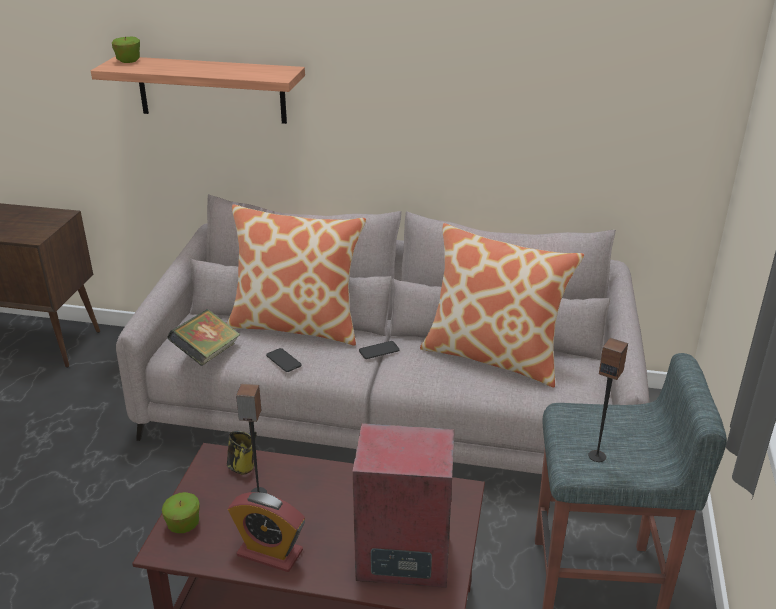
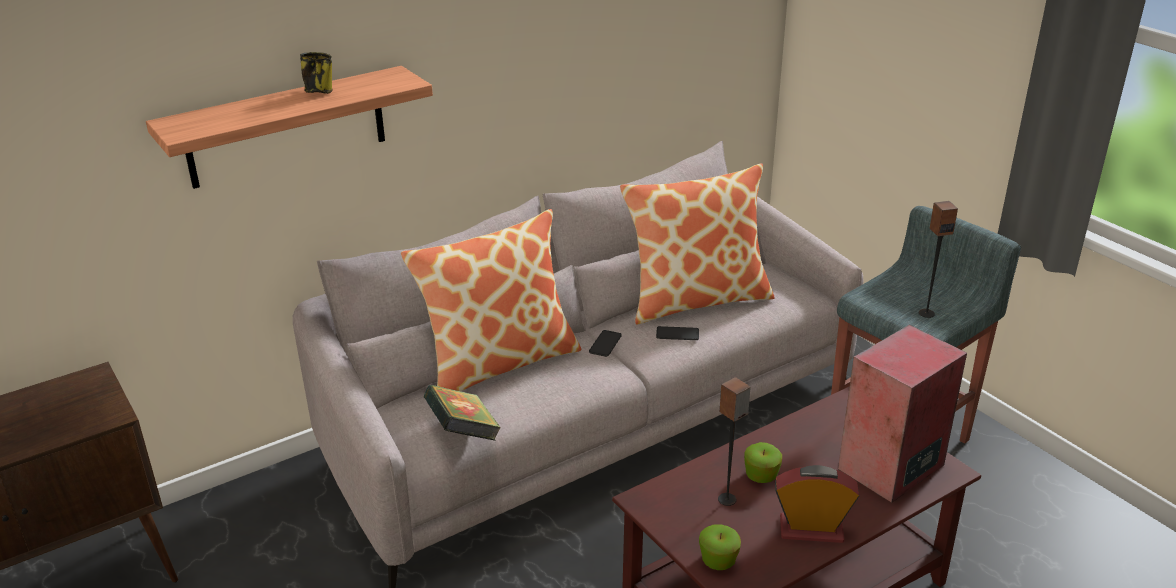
camera: 45 degrees left, 0 degrees up
(128, 61) = (185, 120): apple -> apple (761, 476)
(243, 465) = (677, 489): mug -> mug (318, 91)
(270, 553) = (811, 530): alarm clock -> alarm clock turned 150 degrees counterclockwise
(283, 360) = (543, 397): phone -> phone (677, 334)

